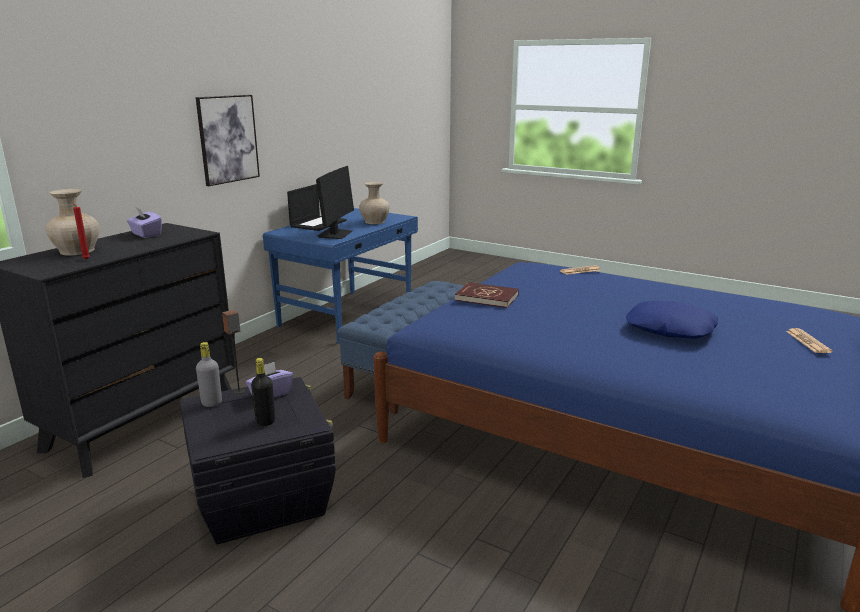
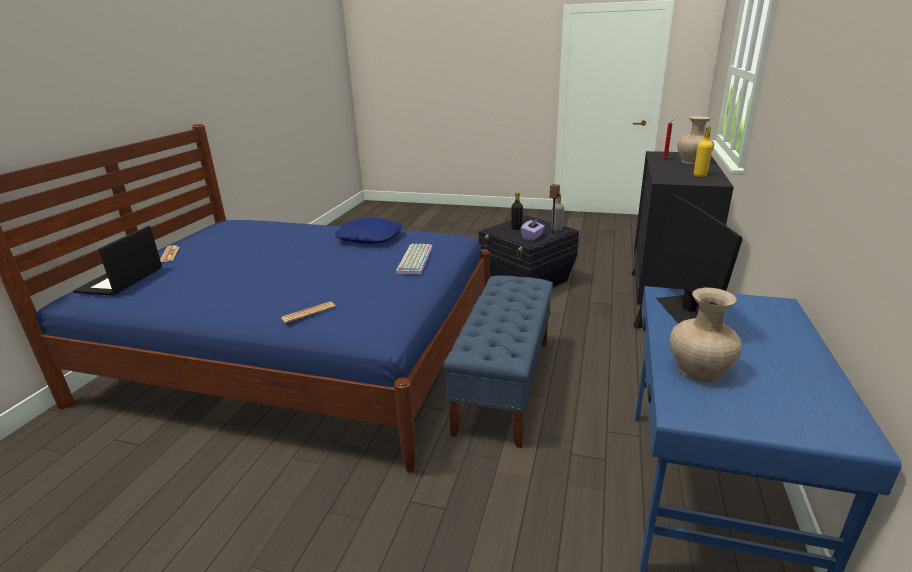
camera: 165 degrees right, 5 degrees up
(146, 234) = (700, 175): purple tissue box -> yellow bottle
(228, 139) = (823, 136): picture -> none
(318, 223) = (782, 342): laptop -> laptop (120, 280)
(487, 298) = (414, 259): red book -> keyboard
(670, 329) = (267, 249): blue pillow -> blue pillow (370, 237)

